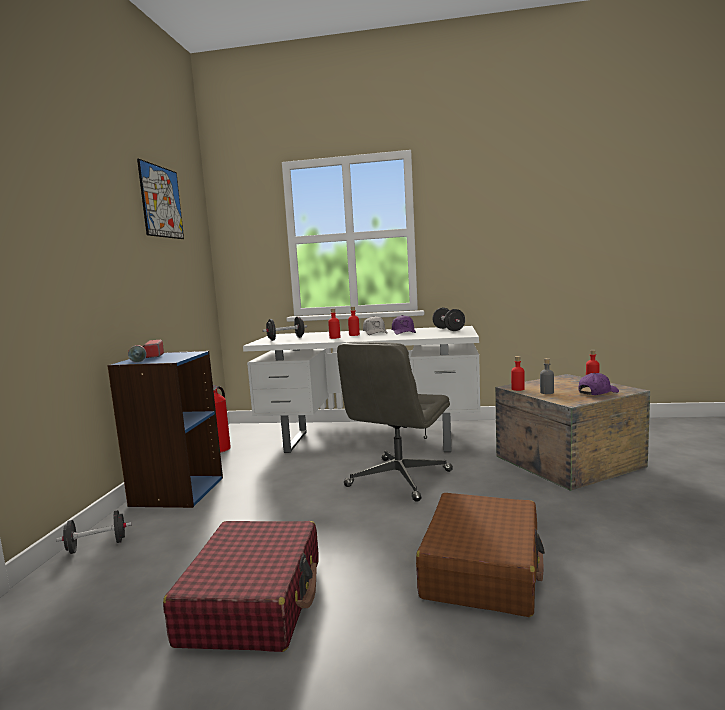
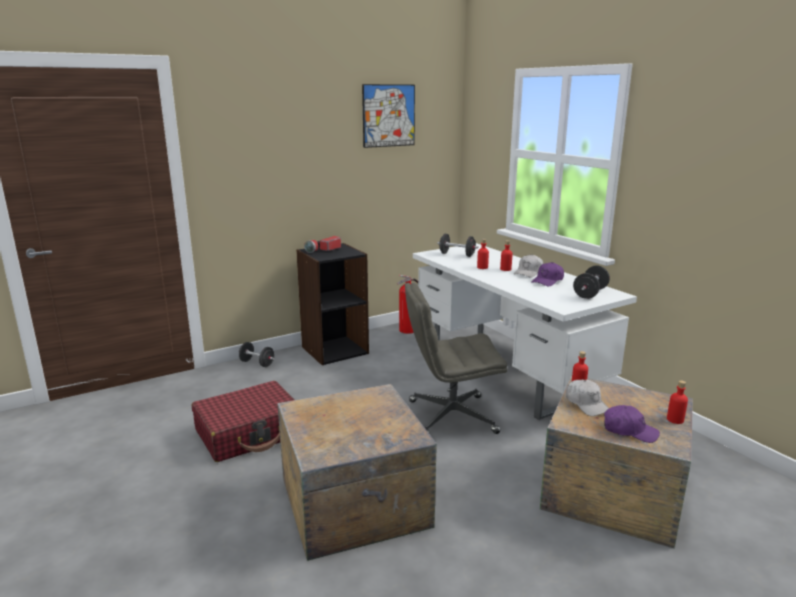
camera: 50 degrees right, 10 degrees up
(177, 491) = (334, 350): blue bookcase -> black bookcase
(482, 568) = (355, 500): brown suitcase -> crate
(547, 392) = (586, 404): grey bottle -> white cap

